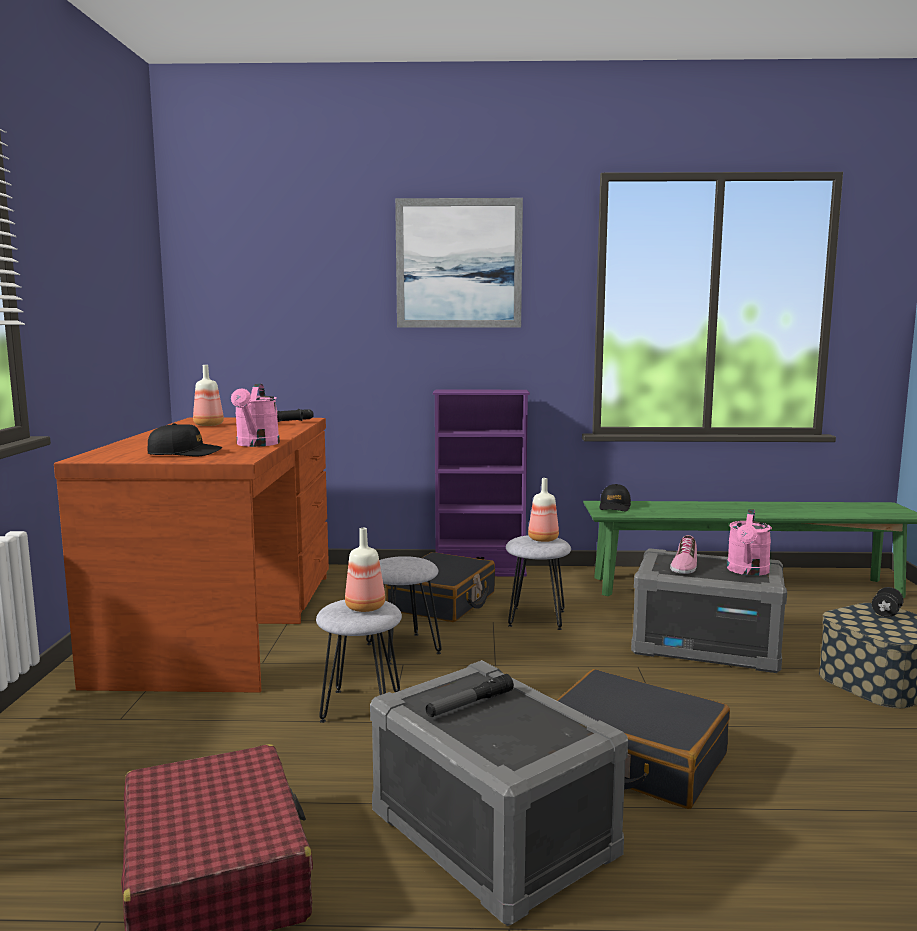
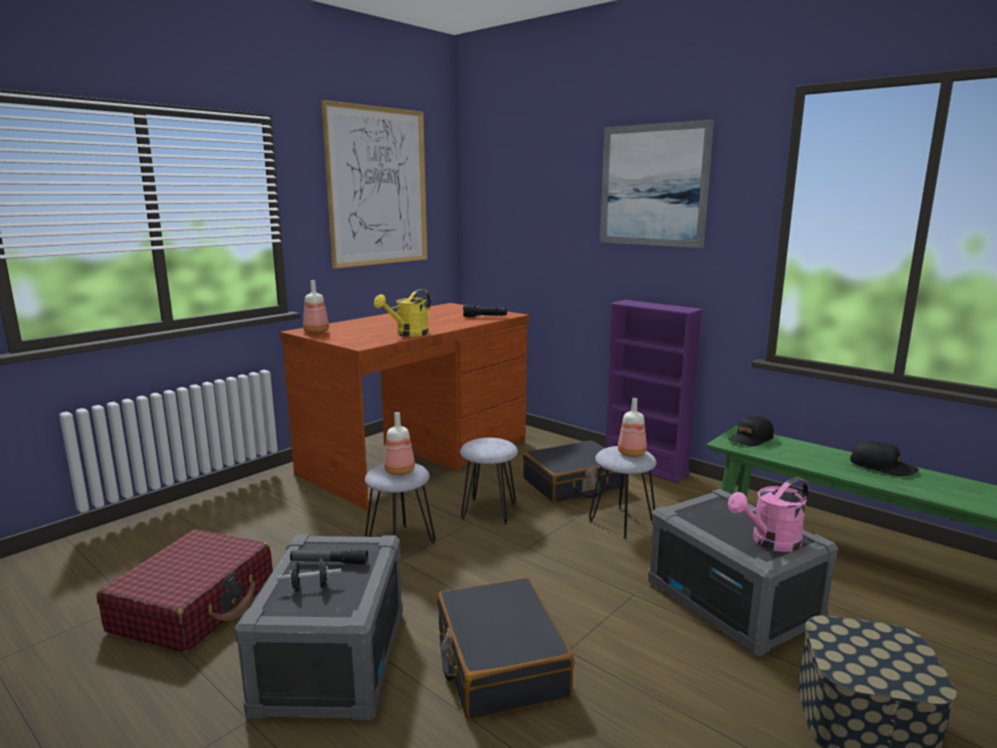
camera: 40 degrees right, 5 degrees up
(101, 254) = (378, 187): none -> picture
(184, 453) = (351, 335): black cap -> black cap (882, 467)
(209, 425) = (438, 312): bottle -> bottle (316, 332)
(256, 444) = (408, 334): pink watering can -> yellow watering can
(683, 565) = (718, 515): shoe -> none
(886, 613) = (897, 647): black dumbbell -> black dumbbell (310, 587)

